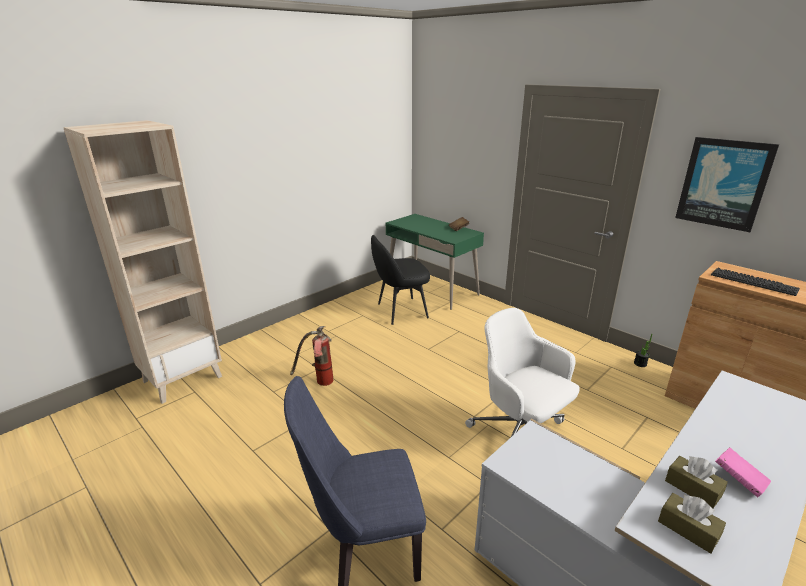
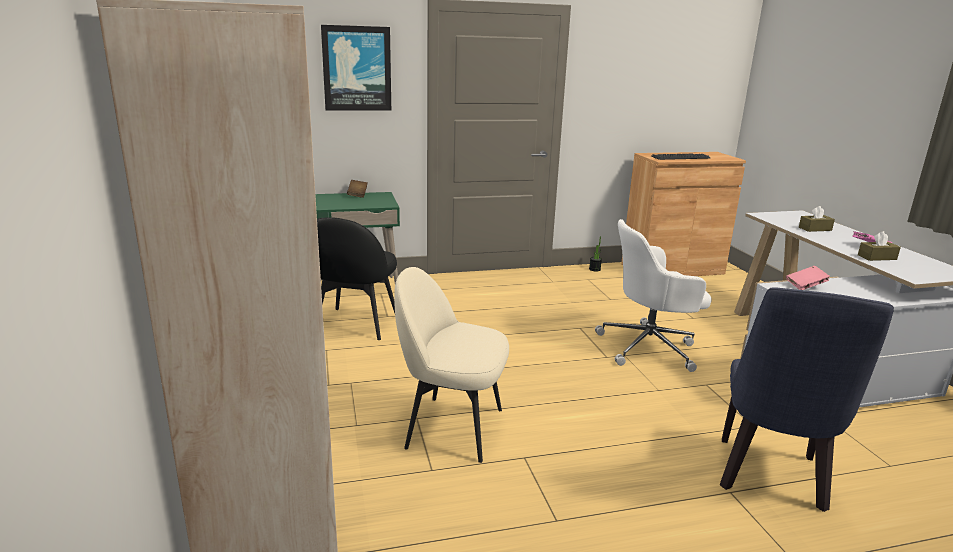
camera: 60 degrees left, 5 degrees down
(318, 383) = (451, 427): fire extinguisher -> beige chair
(564, 452) = (805, 286): none -> pink book
(688, 529) = (916, 270): brown tissue box -> brown tissue box (815, 229)
(723, 183) = (628, 86): picture -> picture (357, 68)

